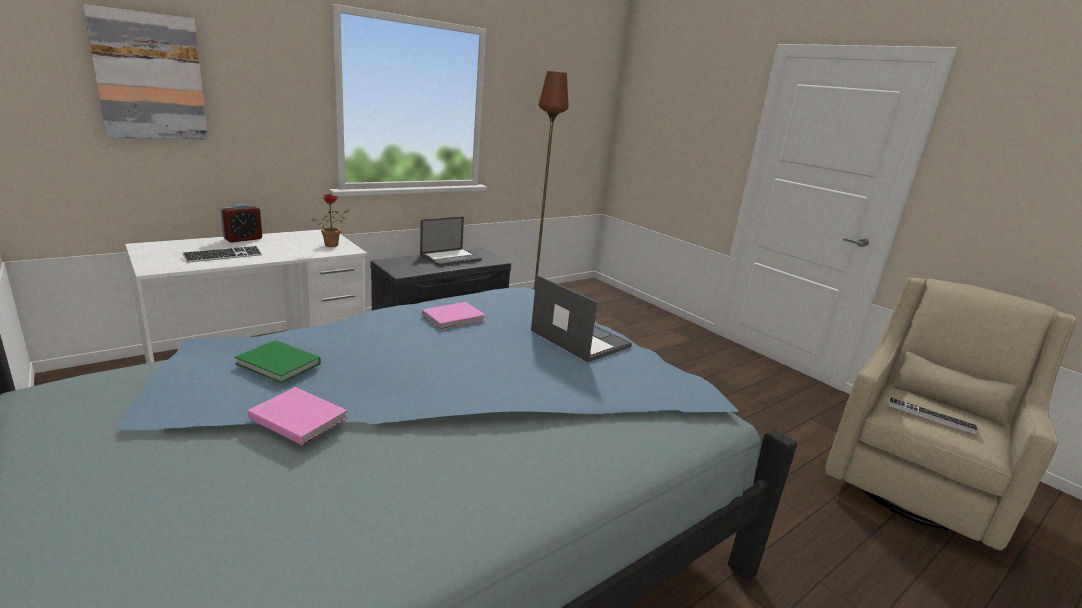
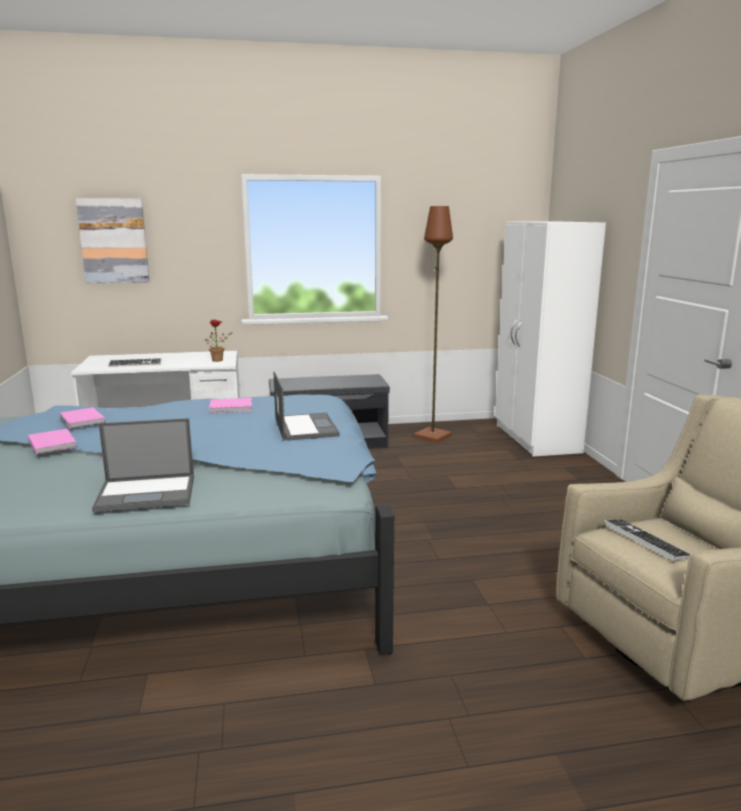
camera: 30 degrees right, 5 degrees down
(243, 239) = (163, 355): alarm clock -> none
(278, 365) = (81, 420): green book -> pink book
(451, 257) = (338, 379): laptop -> laptop (147, 493)
(620, 301) = (536, 439): none -> white wardrobe

